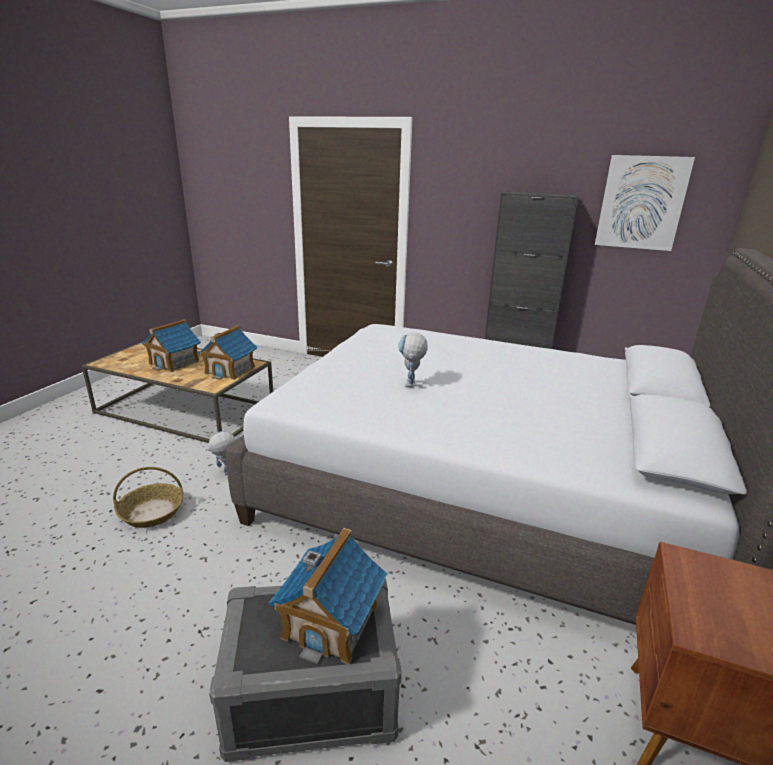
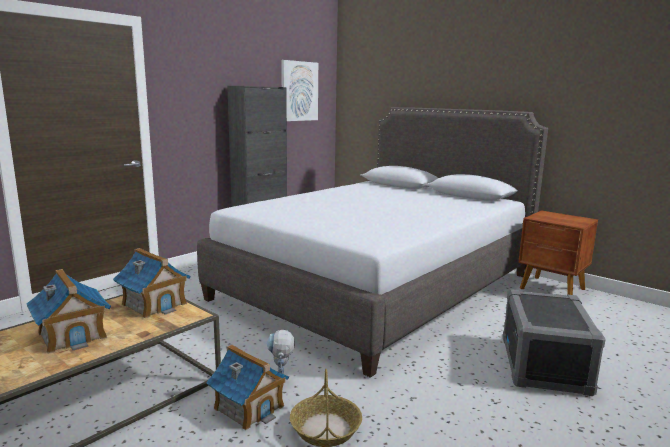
camera: 70 degrees left, 10 degrees down
(331, 621) = (547, 305): toy house -> toy house (249, 407)
(411, 386) = (369, 216): toy robot -> none

